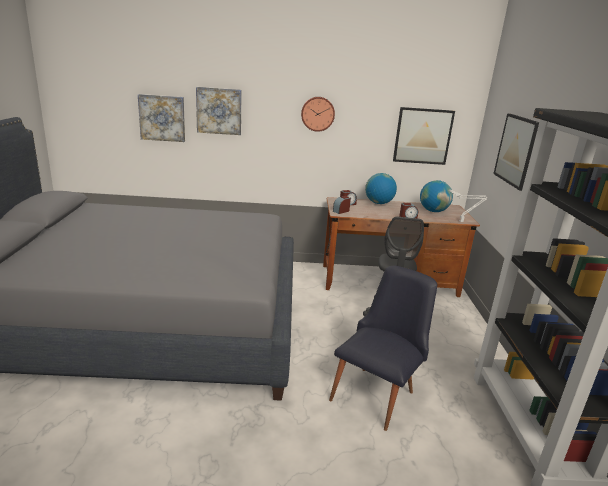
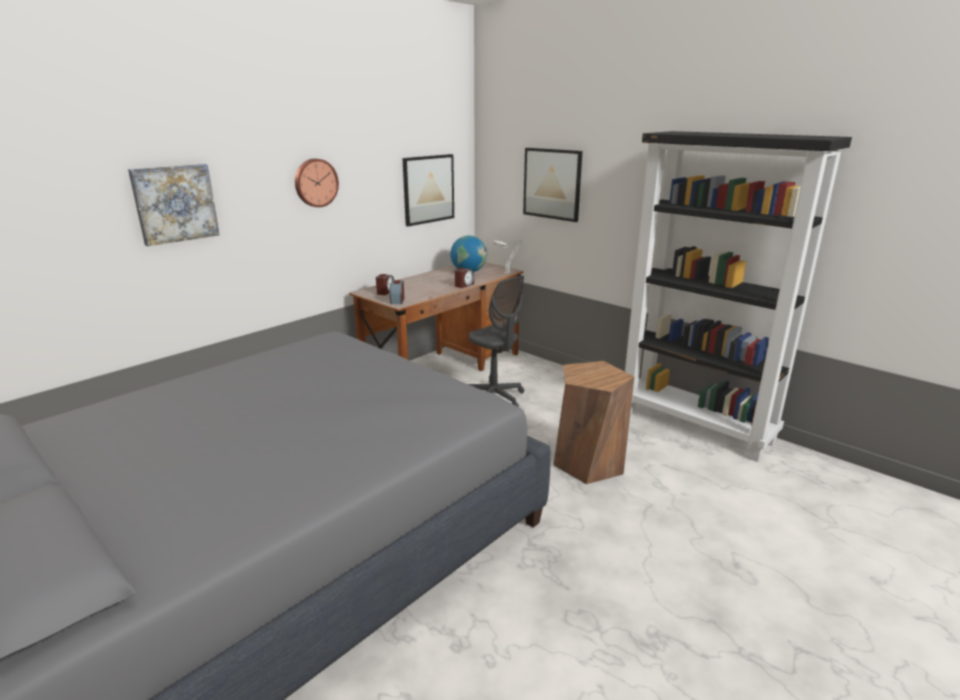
camera: 45 degrees left, 0 degrees up
(162, 118) = (72, 235): picture -> none
(378, 203) = (410, 281): globe -> none
(378, 392) = (588, 463): black chair -> brown stool

